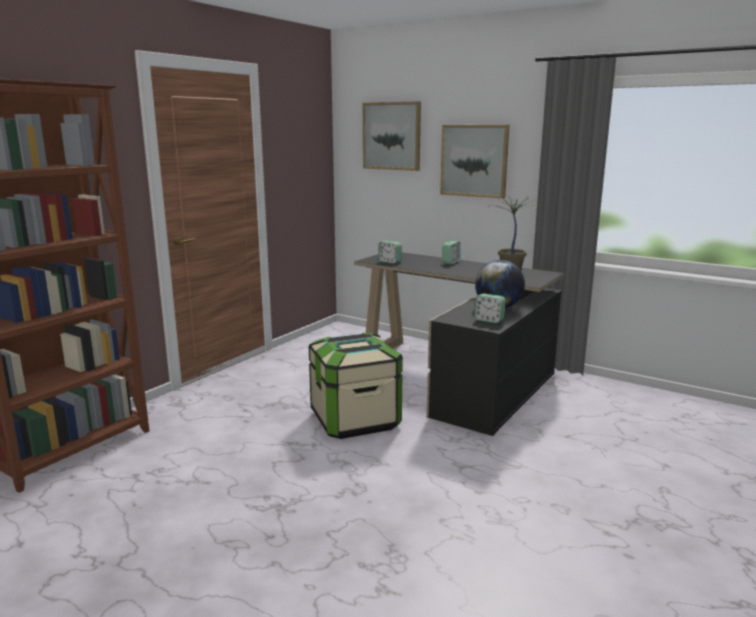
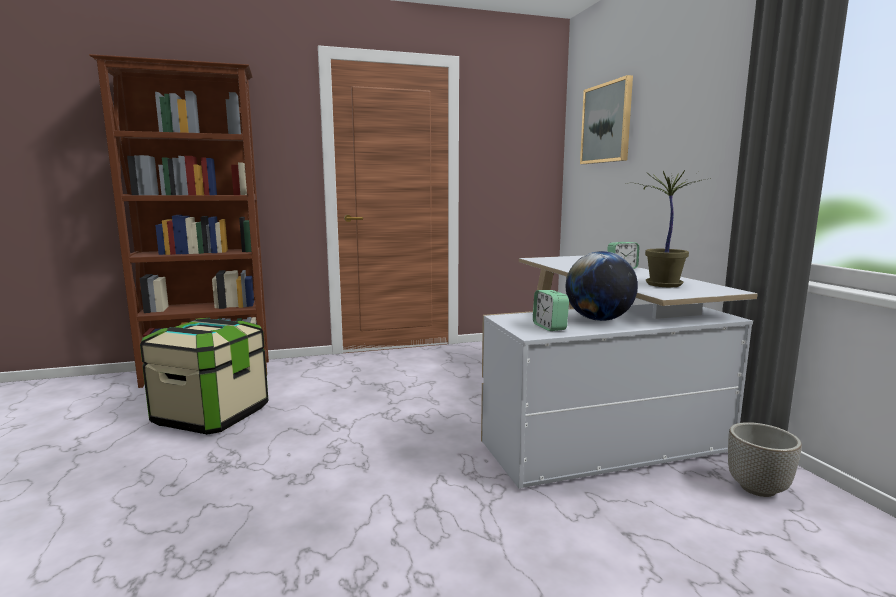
camera: 40 degrees right, 5 degrees down
(355, 420) = (414, 419): storage box -> storage box (212, 415)
(390, 261) = (553, 261): alarm clock -> none
(458, 377) = (594, 415): black desk -> white desk
(474, 161) = (679, 139): picture -> none
(584, 391) = (758, 488): none -> planter

